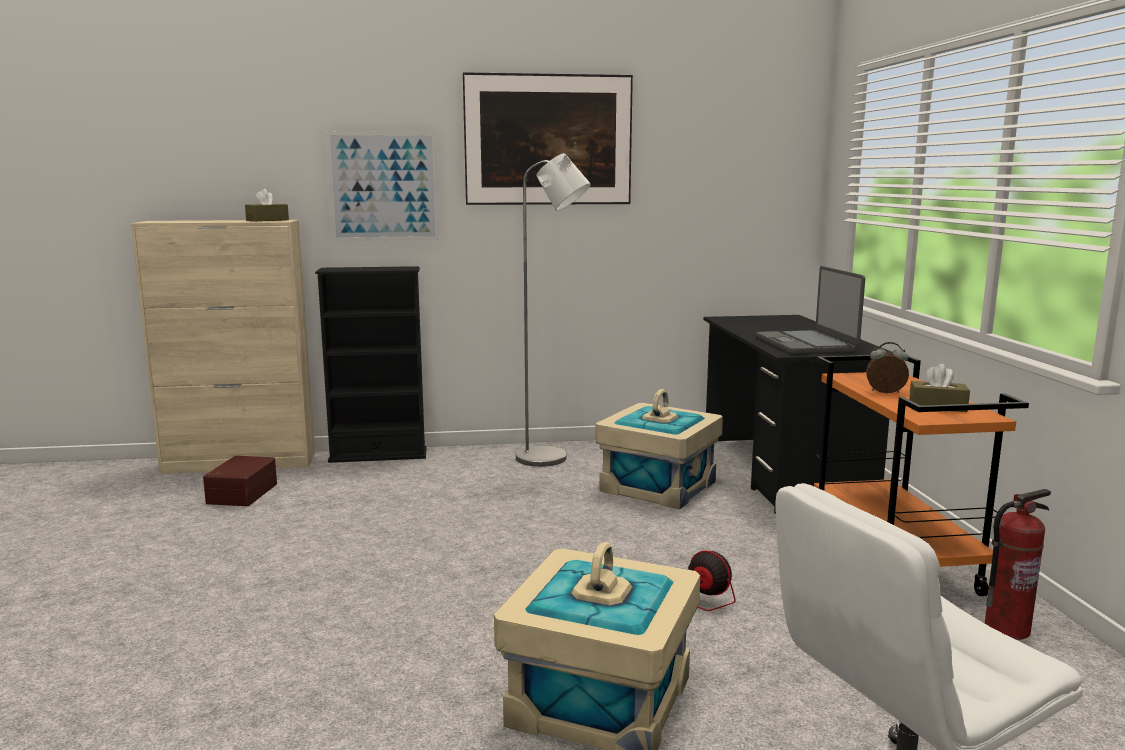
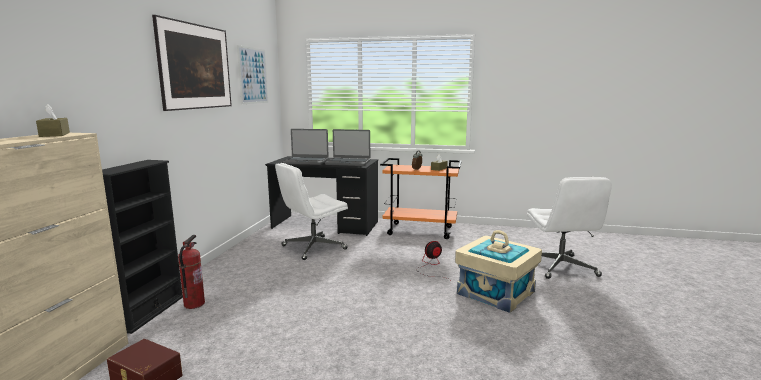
camera: 70 degrees left, 0 degrees up
(383, 186) = (115, 99): picture -> picture (253, 75)
(551, 459) = (243, 262): grey floor lamp -> none
(657, 486) = (313, 248): beige storage box -> white office chair
(763, 327) = (306, 161): none -> laptop
(1006, 629) = (470, 231): fire extinguisher -> fire extinguisher (194, 304)

